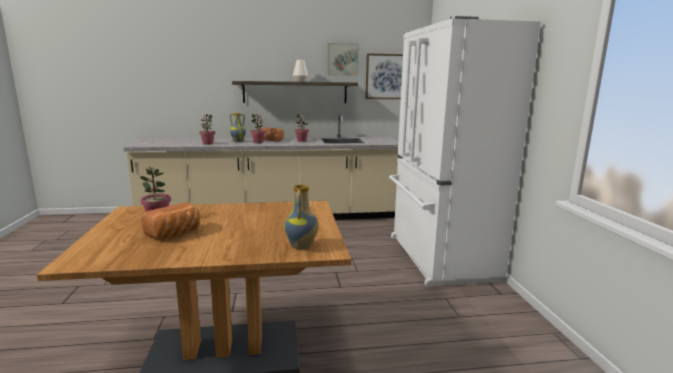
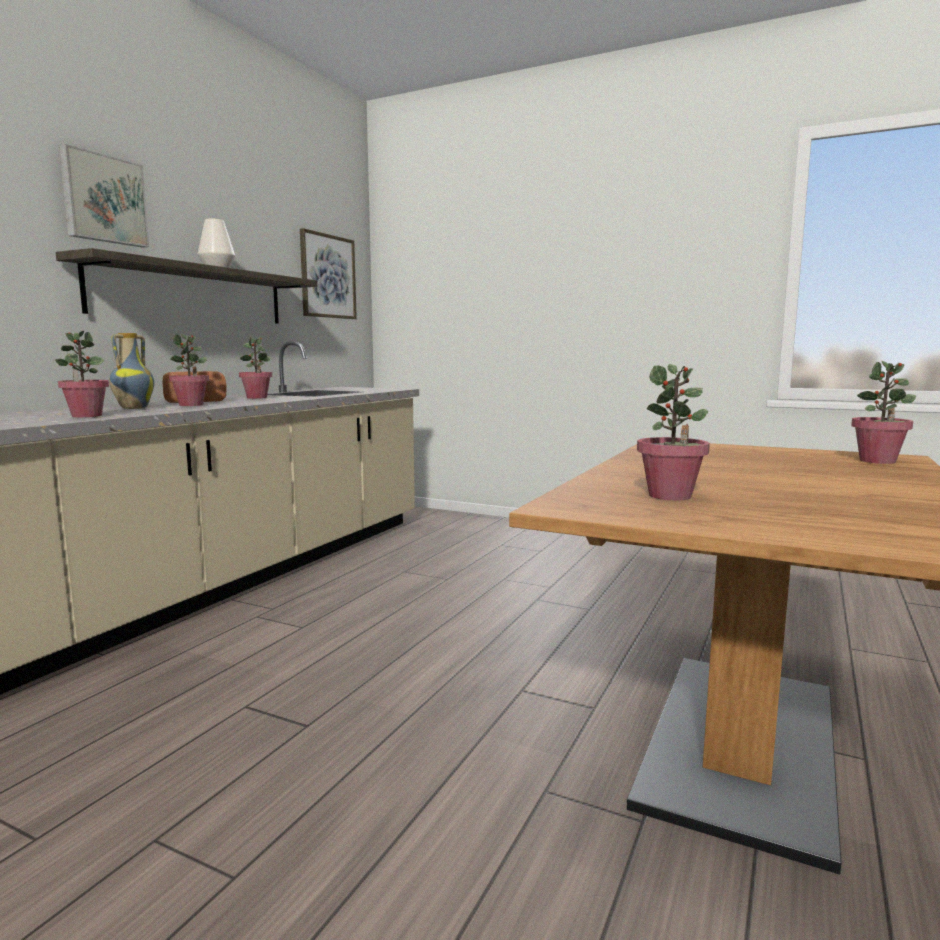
camera: 55 degrees left, 5 degrees down
(175, 234) = (789, 493): bread -> none
(302, 246) = (878, 461): vase -> potted plant
(342, 59) = (267, 234): picture -> picture (103, 199)
(438, 257) = (567, 541): white fridge -> none

